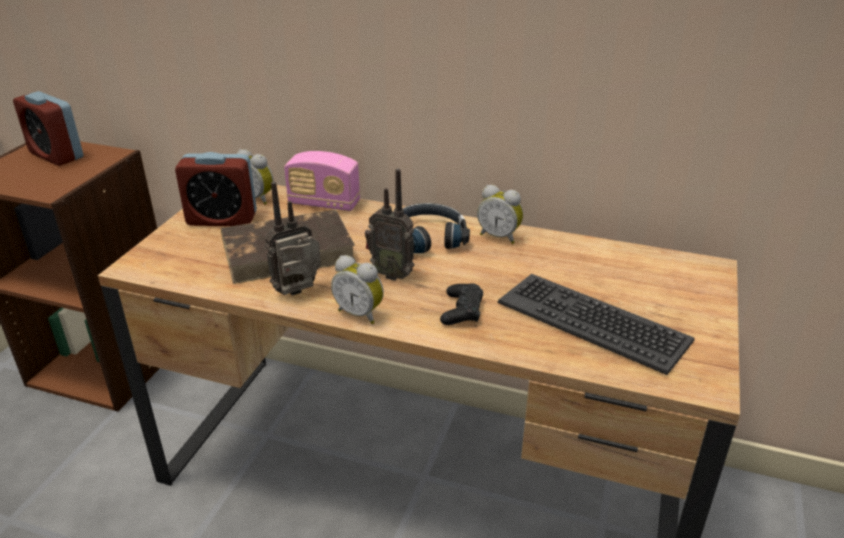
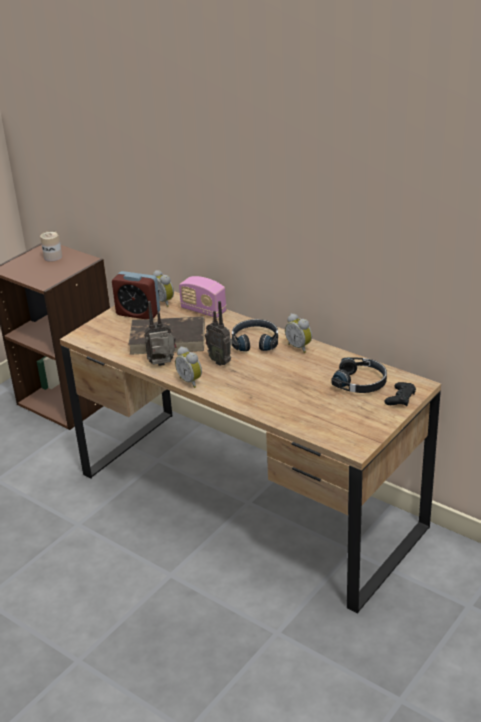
camera: 20 degrees right, 0 degrees up
(56, 155) = (53, 257): alarm clock -> can
(462, 310) = (248, 388): black game controller -> black game controller (400, 398)
(593, 321) = (319, 405): keyboard -> none
(626, 275) = (360, 382): none -> black headphones

